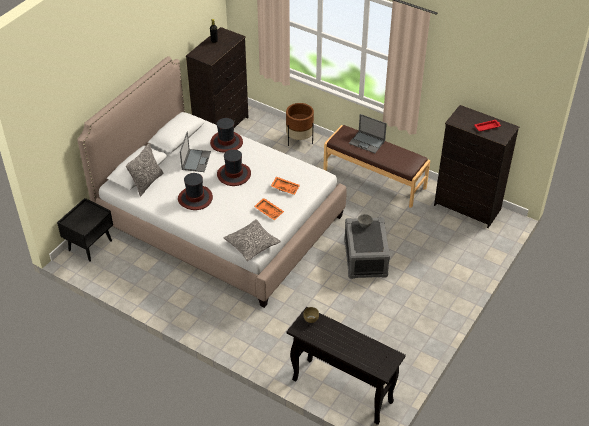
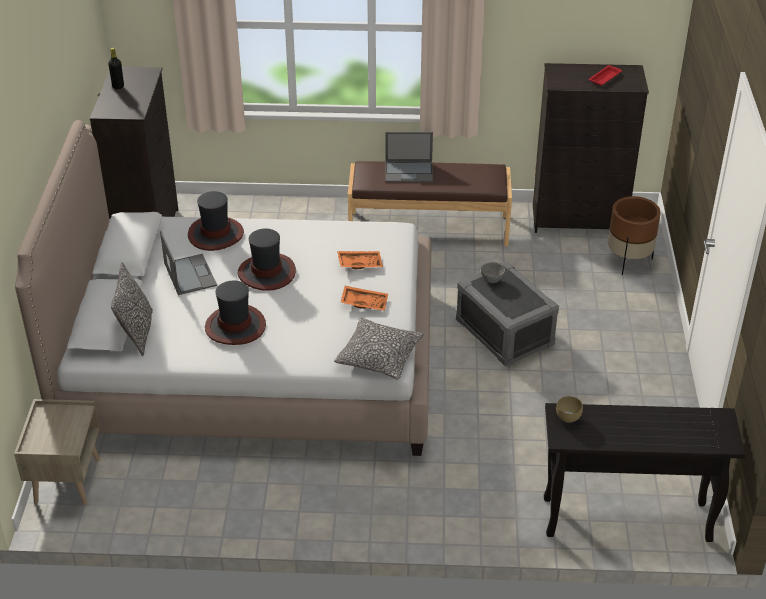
camera: 30 degrees left, 5 degrees down
(90, 245) = (67, 480): black nightstand -> beige nightstand
(299, 140) = (280, 214): brown planter -> brown planter (628, 260)

